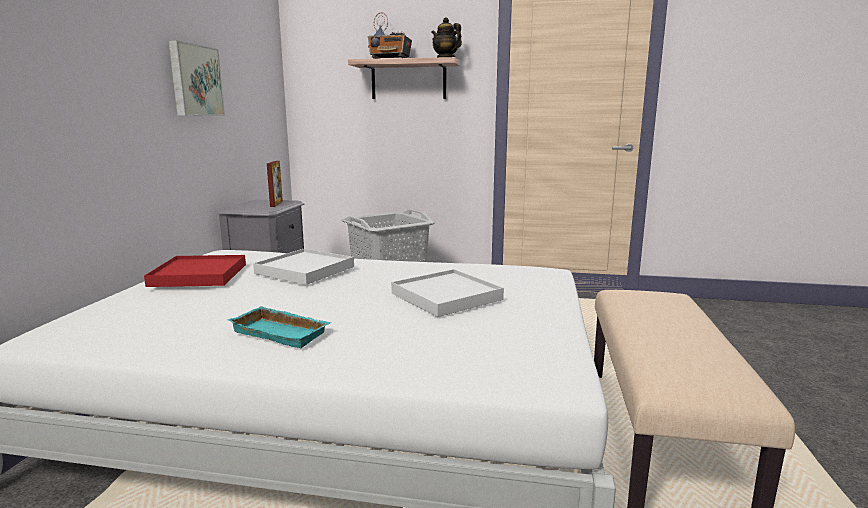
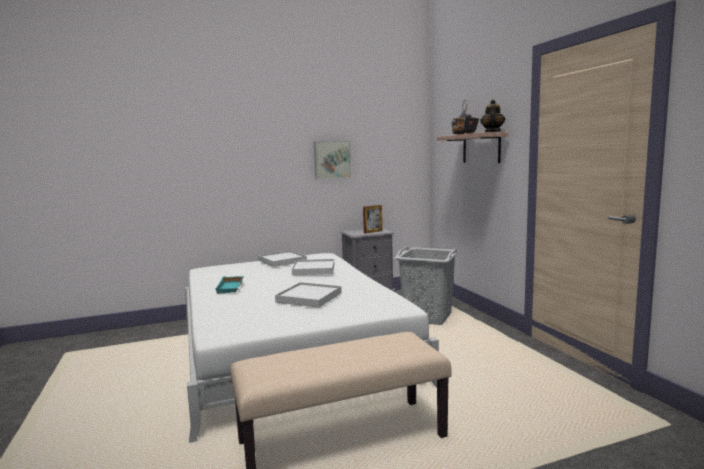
camera: 60 degrees right, 5 degrees down
(199, 275) = (282, 261): red tray -> white tray

